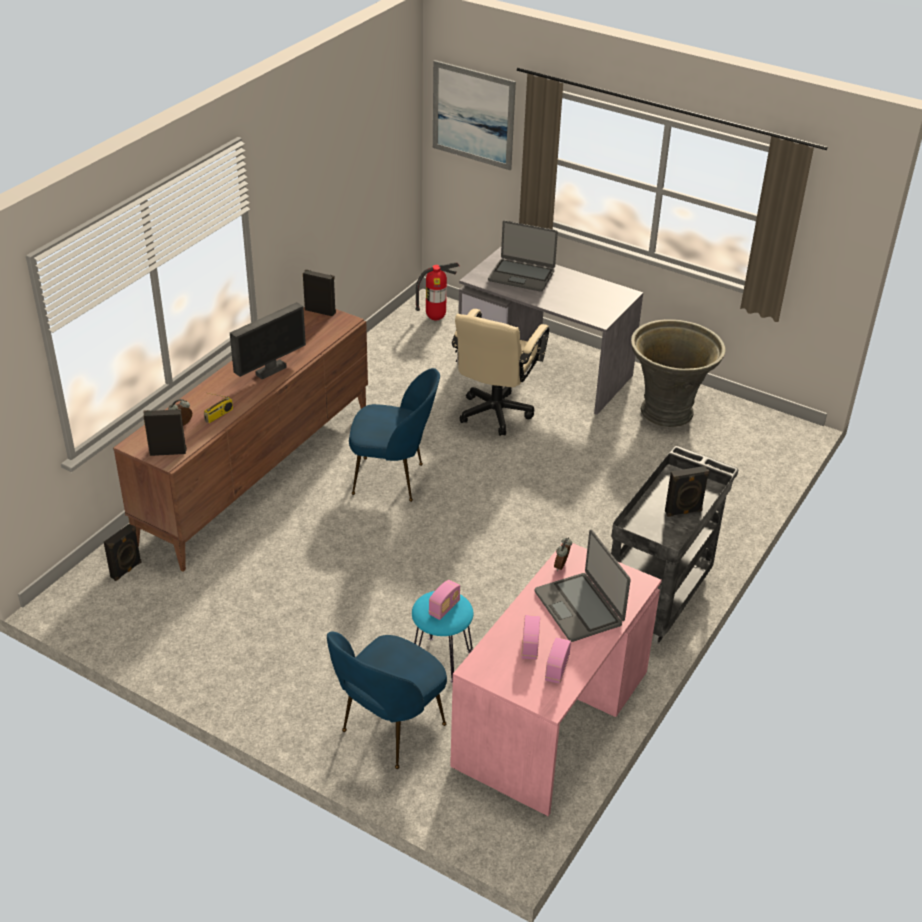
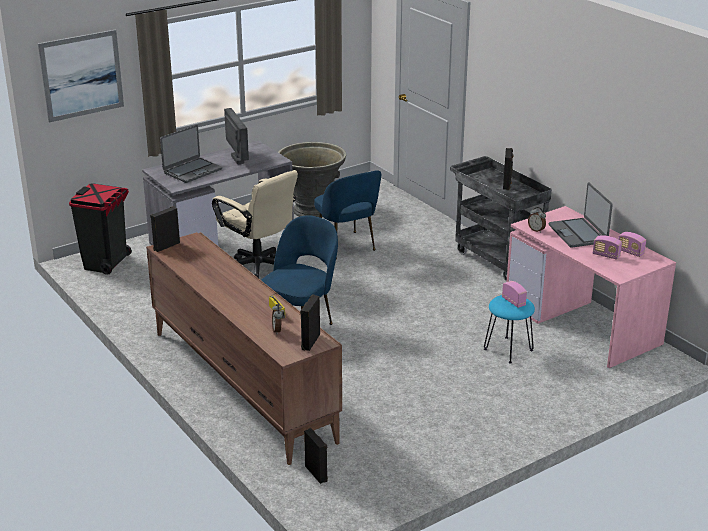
camera: 65 degrees left, 10 degrees down
(270, 370) = (233, 281): monitor -> monitor (236, 159)
(388, 733) = (568, 385): blue chair -> blue chair (347, 248)
(436, 318) = (106, 263): fire extinguisher -> black trash can
(579, 608) = (578, 233): laptop -> laptop turned 75 degrees clockwise

